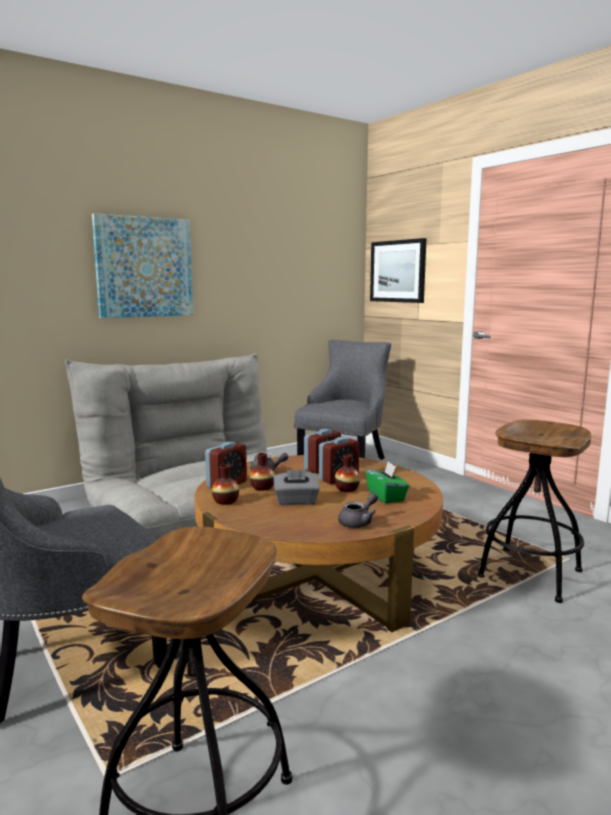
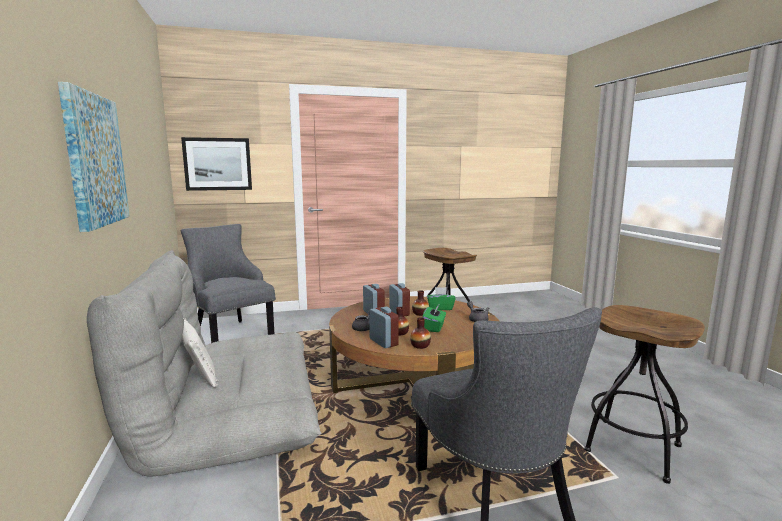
camera: 70 degrees left, 0 degrees up
(195, 461) = (200, 373): none -> white pillow
(296, 501) = (434, 327): grey tissue box -> green tissue box

